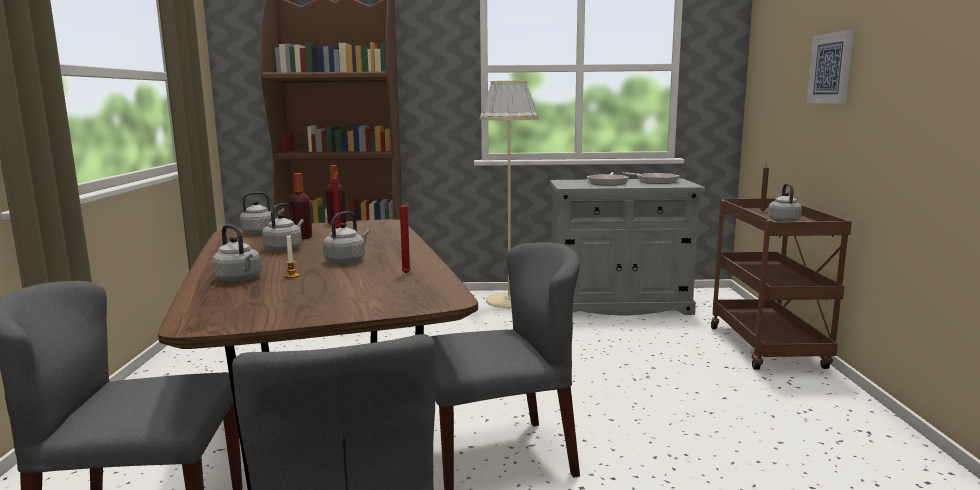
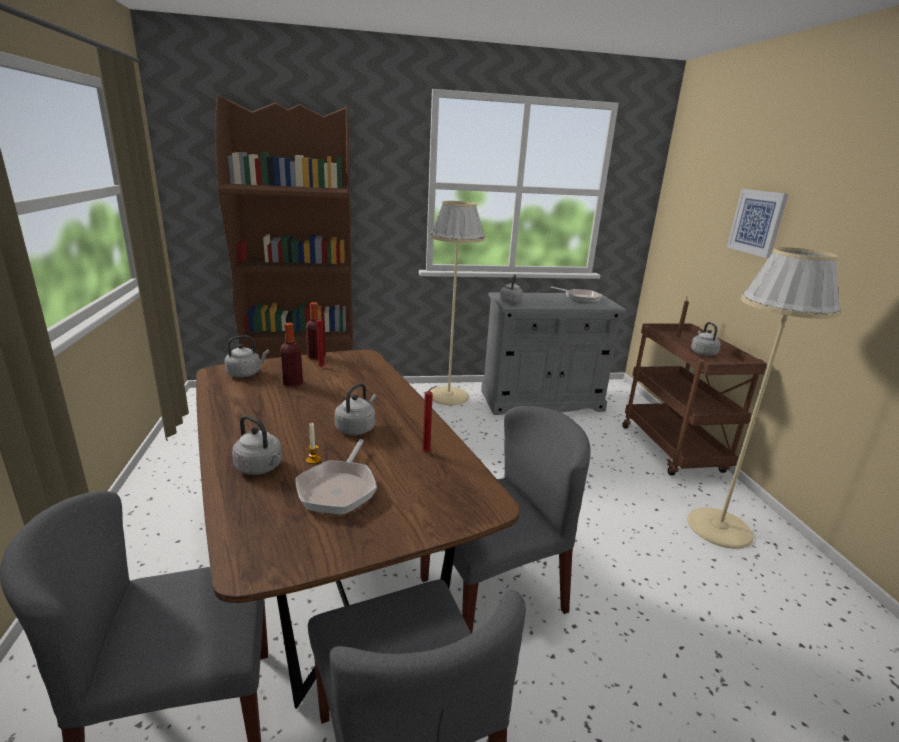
camera: 10 degrees left, 10 degrees up
(284, 248) = (283, 405): grey kettle -> grey kettle (510, 301)
(608, 182) = (542, 299): frying pan -> frying pan (339, 488)
(800, 415) = (719, 527): none -> beige floor lamp

